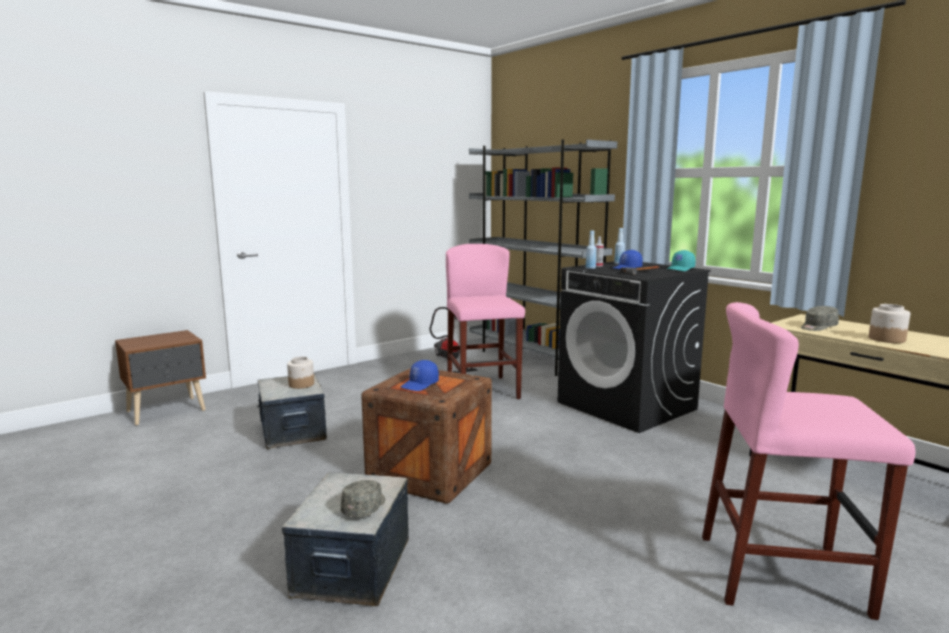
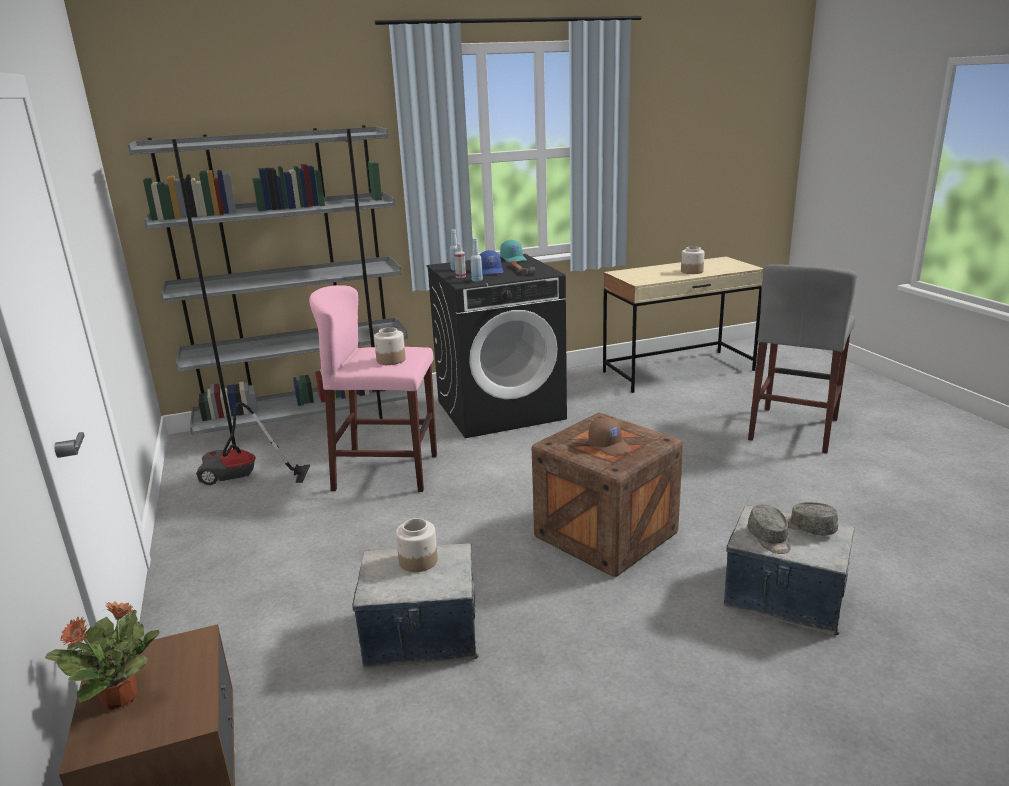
camera: 70 degrees left, 10 degrees up
(155, 338) = (121, 697): none -> potted plant
(420, 385) = (610, 445): blue cap -> brown cap
(478, 301) = (391, 360): none -> jar
(781, 574) = (794, 429): pink stool -> grey stool
(818, 327) = (651, 276): grey cap -> grey cap (769, 538)

